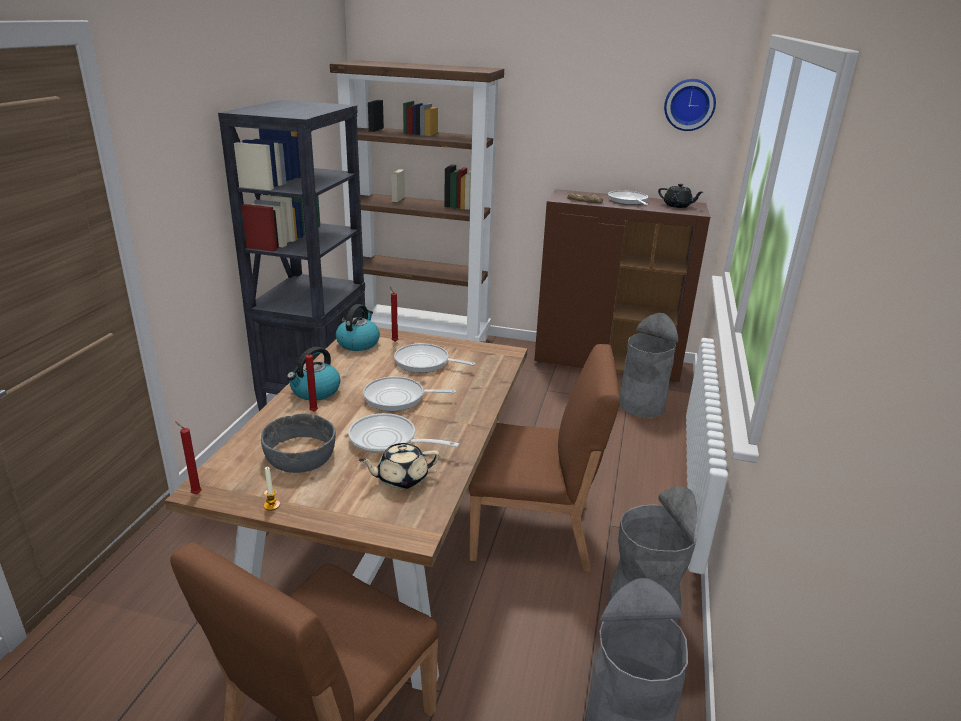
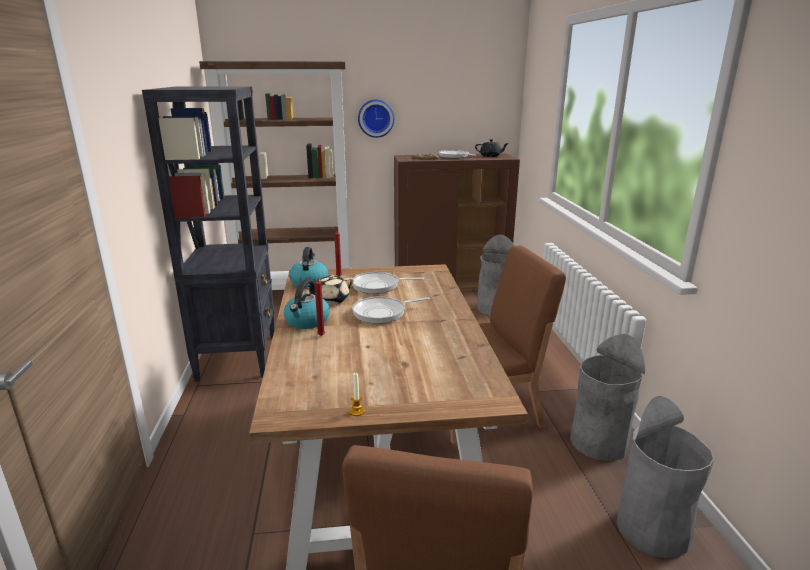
camera: 20 degrees left, 5 degrees down
(195, 493) = (274, 420): red candle -> none
(300, 455) = (343, 369): grey bowl -> none
(388, 441) = (406, 343): frying pan -> none
(401, 479) = (445, 366): beige teapot -> beige teapot (331, 300)
(689, 104) = (487, 81): wall clock -> wall clock (376, 118)

